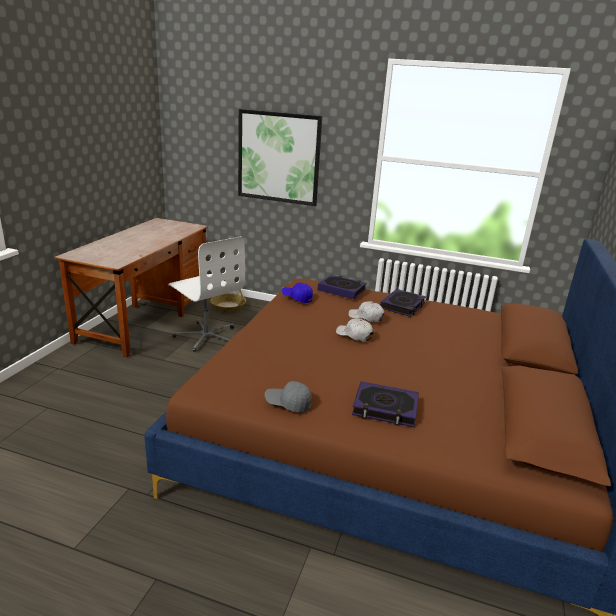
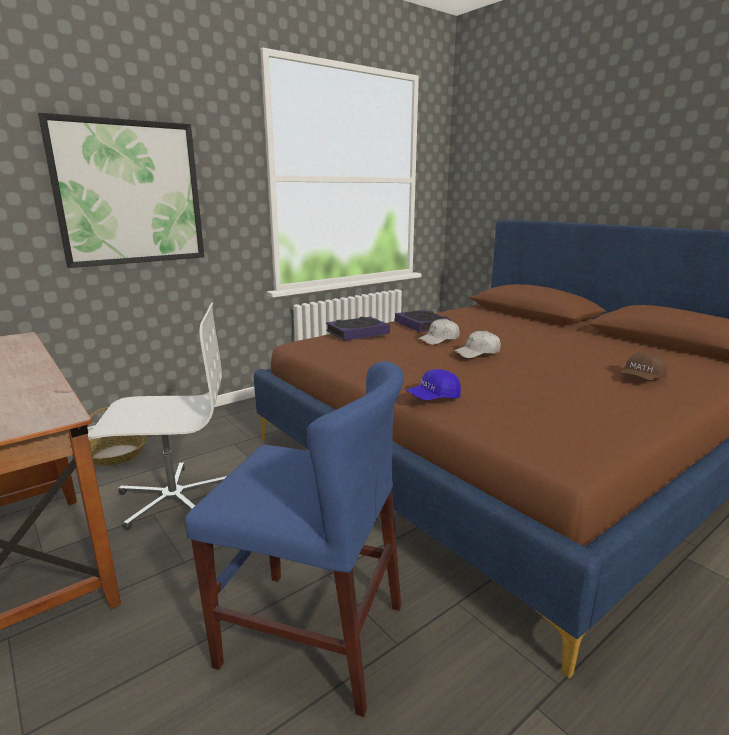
camera: 55 degrees left, 5 degrees down
(137, 409) = (312, 635): none -> blue chair
(288, 404) = (626, 415): grey cap -> none
(297, 298) = (352, 353): blue cap -> blue cap (433, 398)
(385, 408) = (642, 378): book -> brown cap

